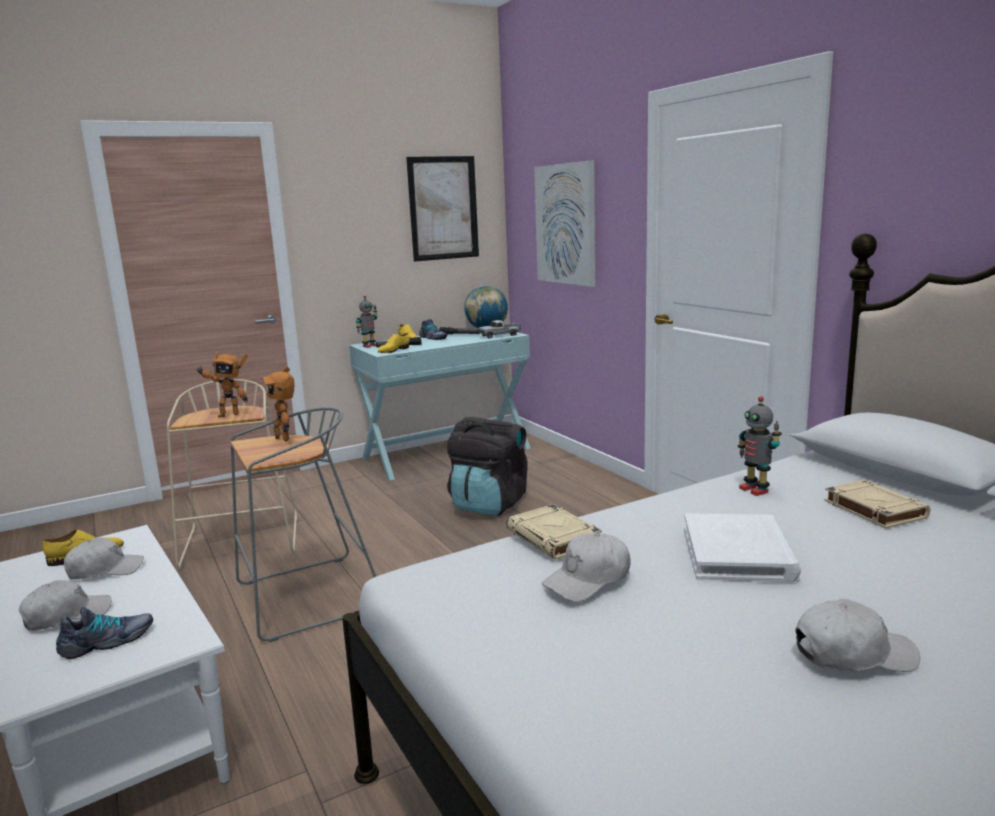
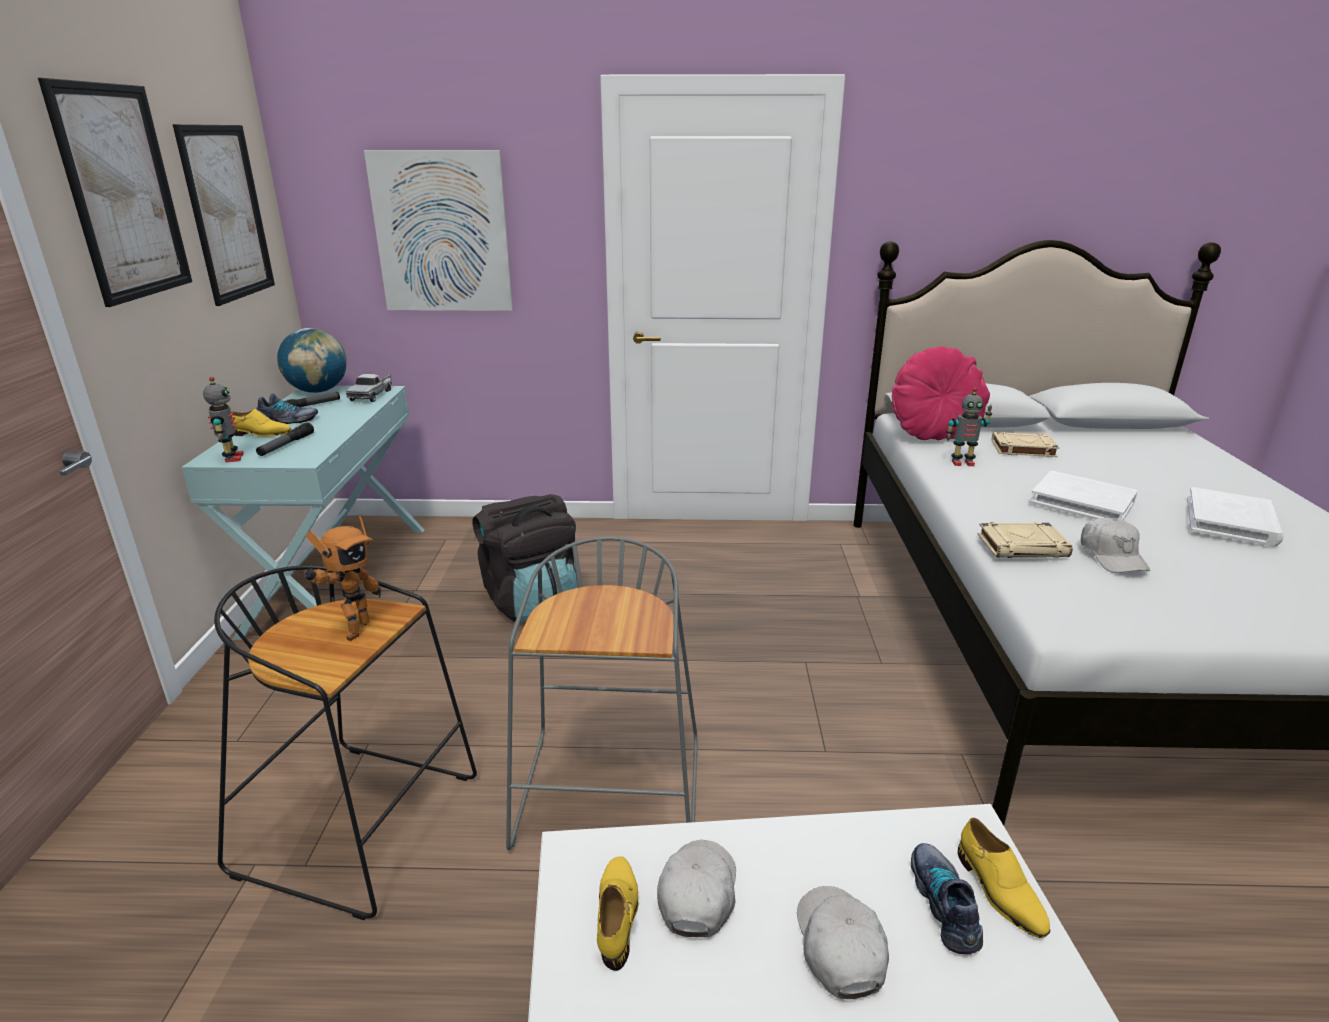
camera: 60 degrees left, 10 degrees up
(242, 543) = (363, 824): beige stool -> black stool
(284, 438) = (561, 607): toy robot -> none
(351, 193) = (123, 193): none -> picture
(393, 351) = (307, 453): yellow shoe -> yellow shoe (999, 891)
(814, 468) = (933, 436): none -> pink pillow
(853, 654) = (1231, 521): white cap -> white book

